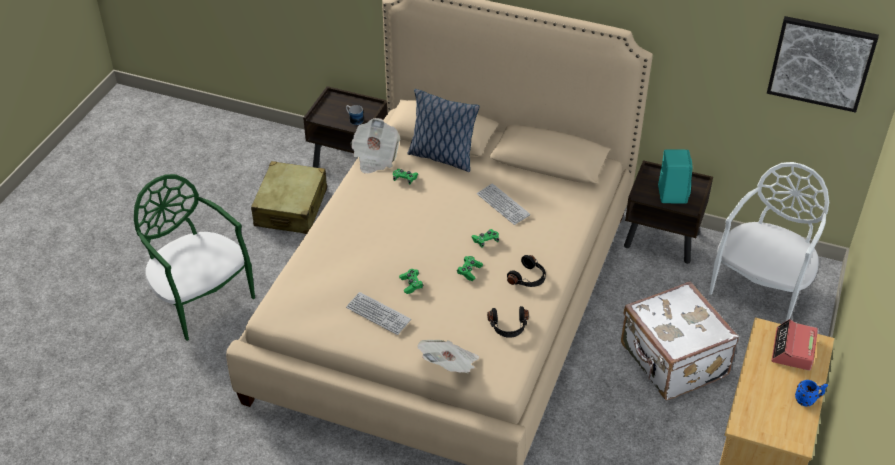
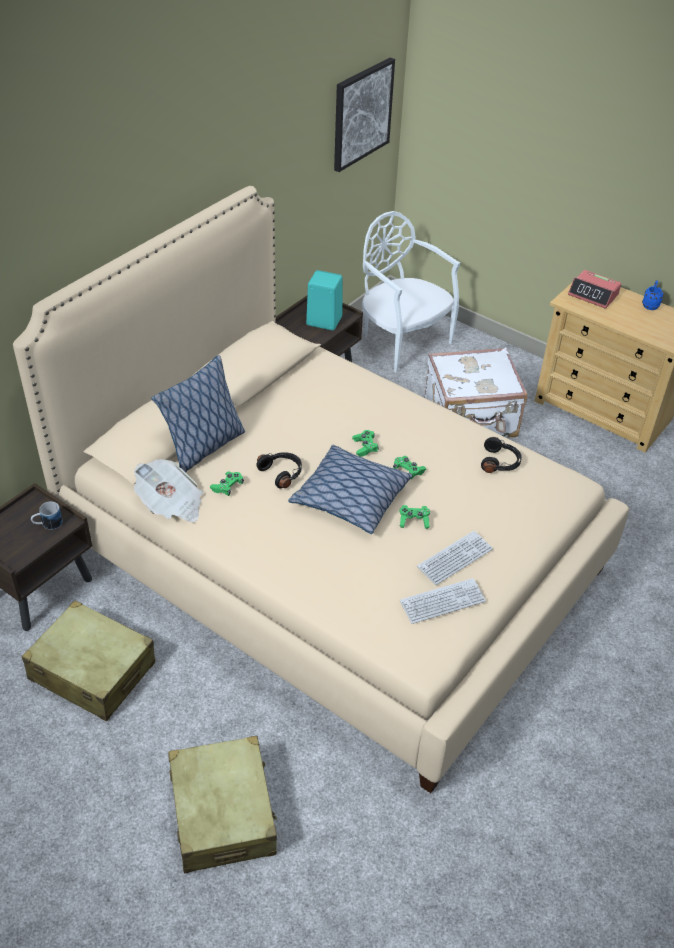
camera: 75 degrees left, 0 degrees up
(201, 299) = (223, 813): green chair -> beige suitcase
(420, 244) = (350, 499): none -> pillow
(449, 366) = (546, 518): newspaper -> none
(503, 205) = (312, 421): keyboard -> keyboard (442, 602)
(528, 278) = (434, 431): black headphones -> black headphones (282, 473)

